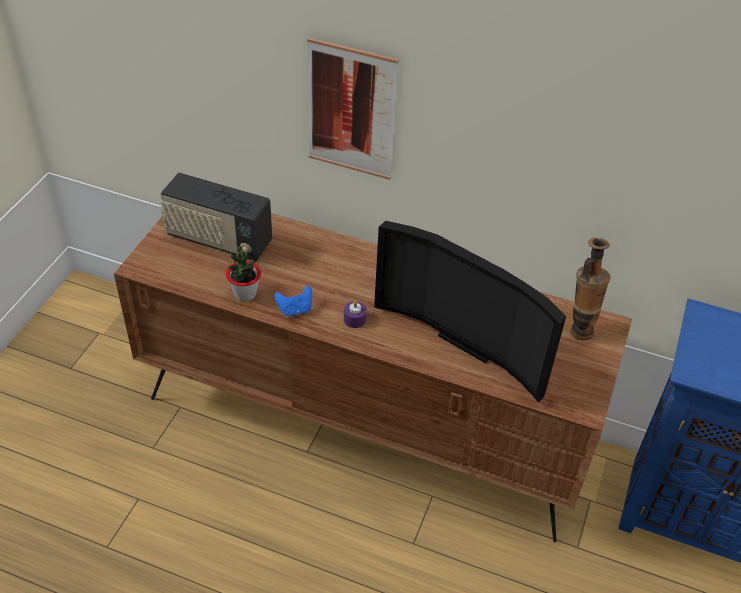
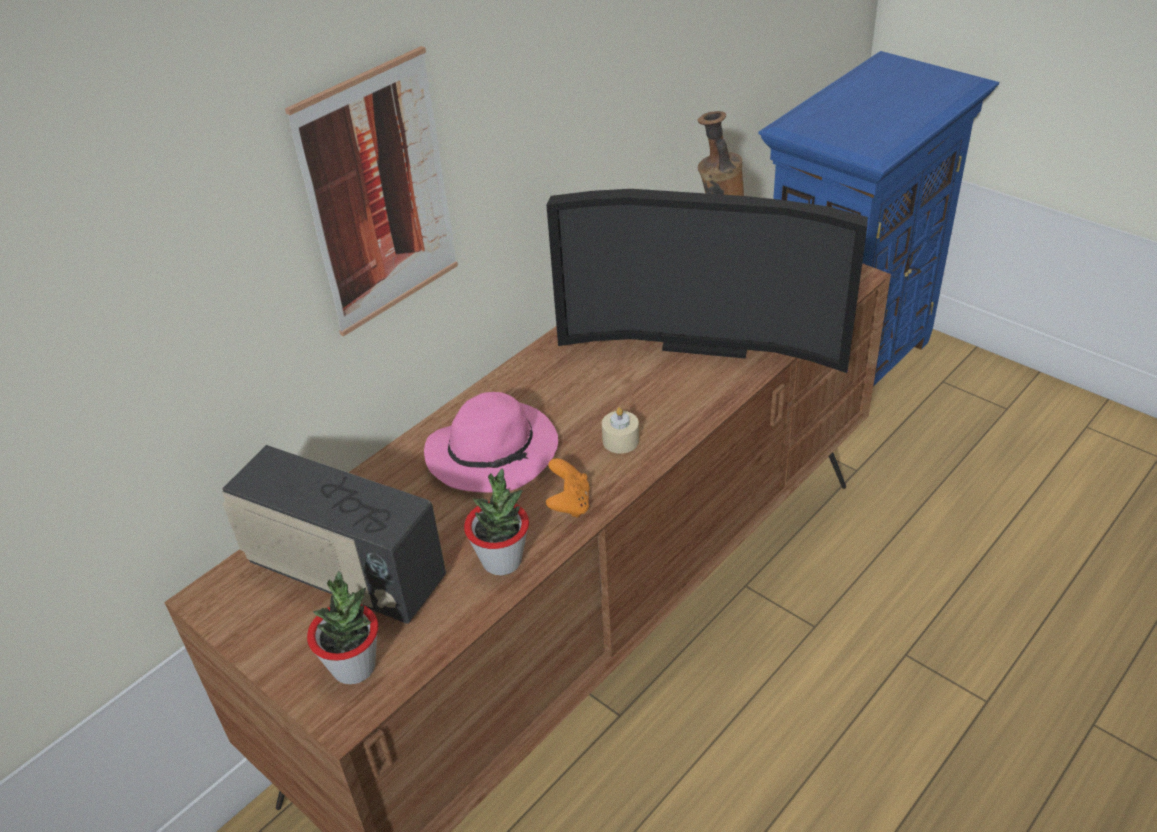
camera: 65 degrees left, 5 degrees down
(164, 261) = (354, 667): none -> potted plant
(218, 240) = (345, 574): radio -> radio turned 75 degrees clockwise
(295, 309) = (569, 504): blue game controller -> orange game controller
(325, 269) = (494, 452): none -> pink hat
(354, 319) = (620, 441): purple candle -> beige candle
(469, 339) = (705, 339): television -> television turned 45 degrees clockwise

